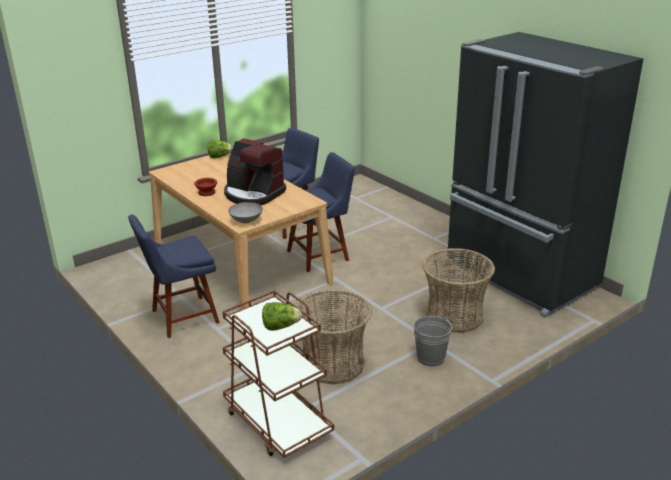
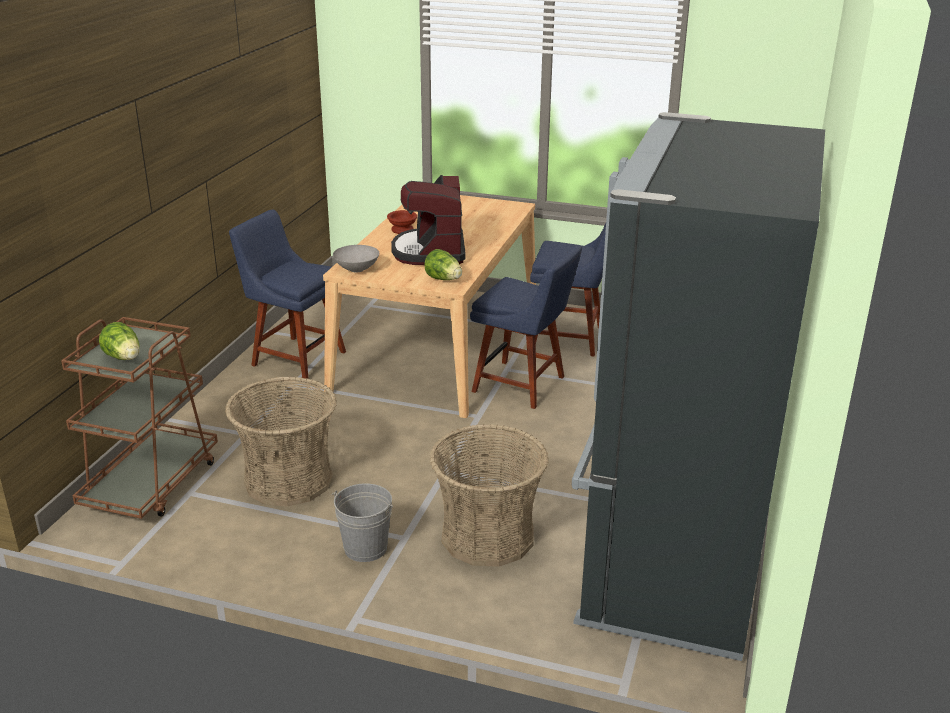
camera: 55 degrees right, 0 degrees up
(219, 157) = (505, 206): lettuce -> lettuce (444, 279)

